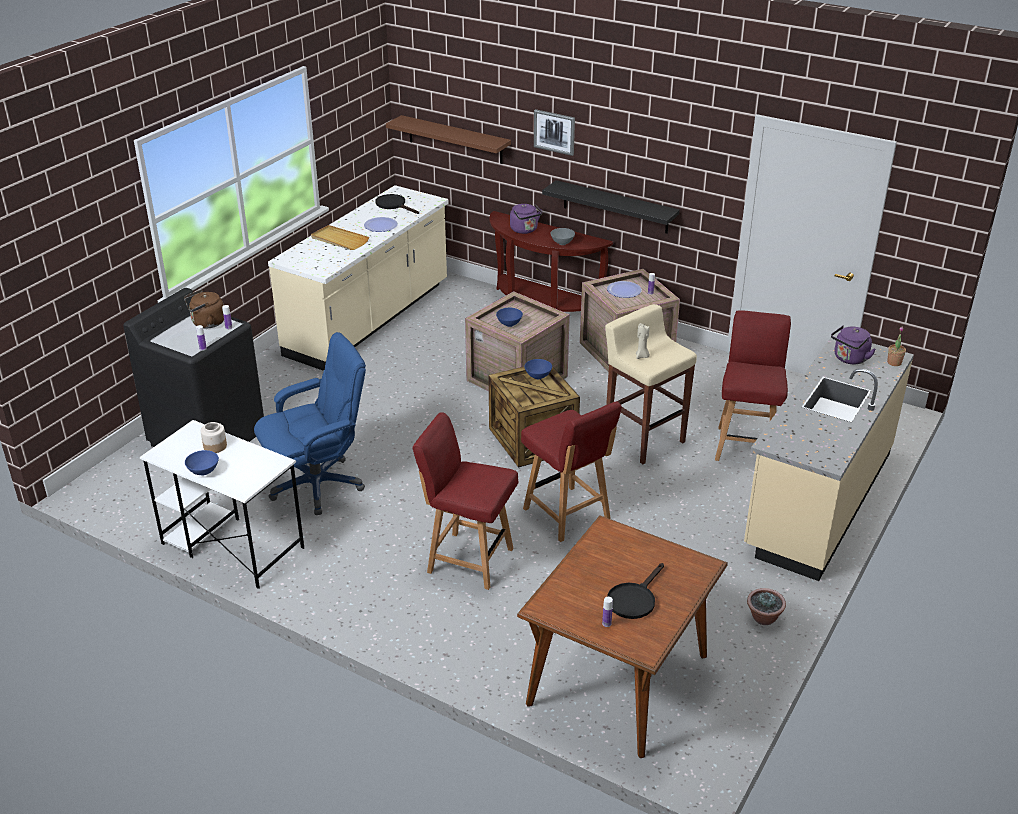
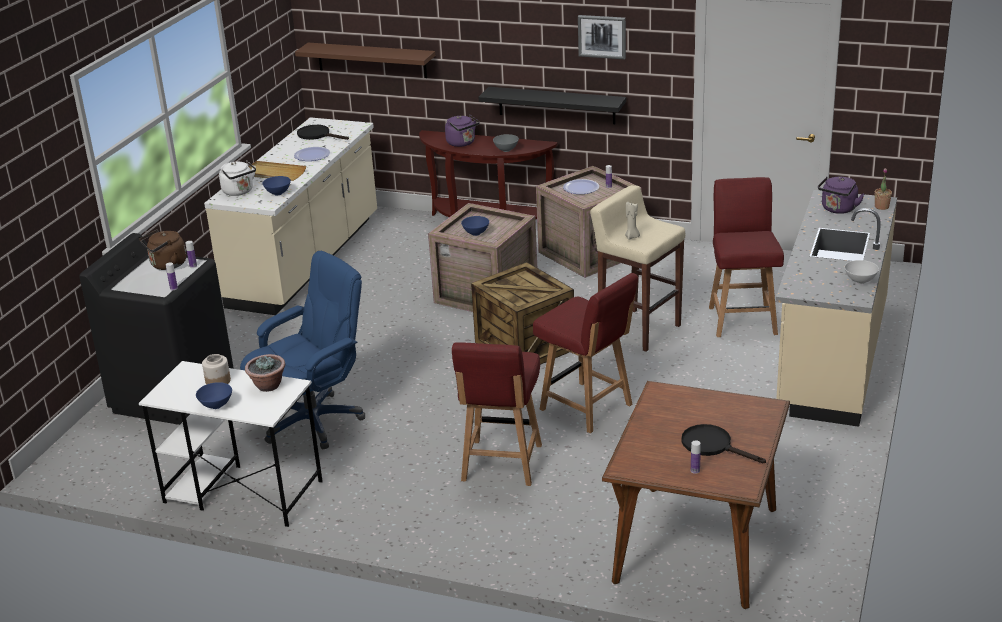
camera: 10 degrees left, 5 degrees down
(302, 254) = (239, 192): none -> white kettle
(468, 559) = (501, 464): red chair -> red chair turned 90 degrees counterclockwise
(537, 377) = (522, 278): blue bowl -> blue bowl (278, 193)
(554, 132) = (483, 35): picture -> picture (602, 36)
(634, 599) = (713, 445): black frying pan -> black frying pan turned 105 degrees clockwise
(763, 618) = (818, 467): potted plant -> potted plant (268, 386)
(841, 443) = (860, 281): none -> white bowl

